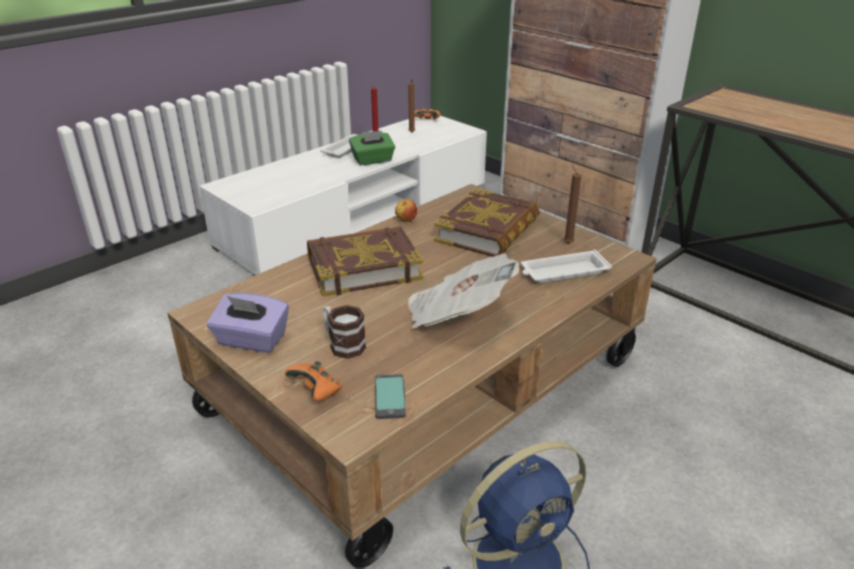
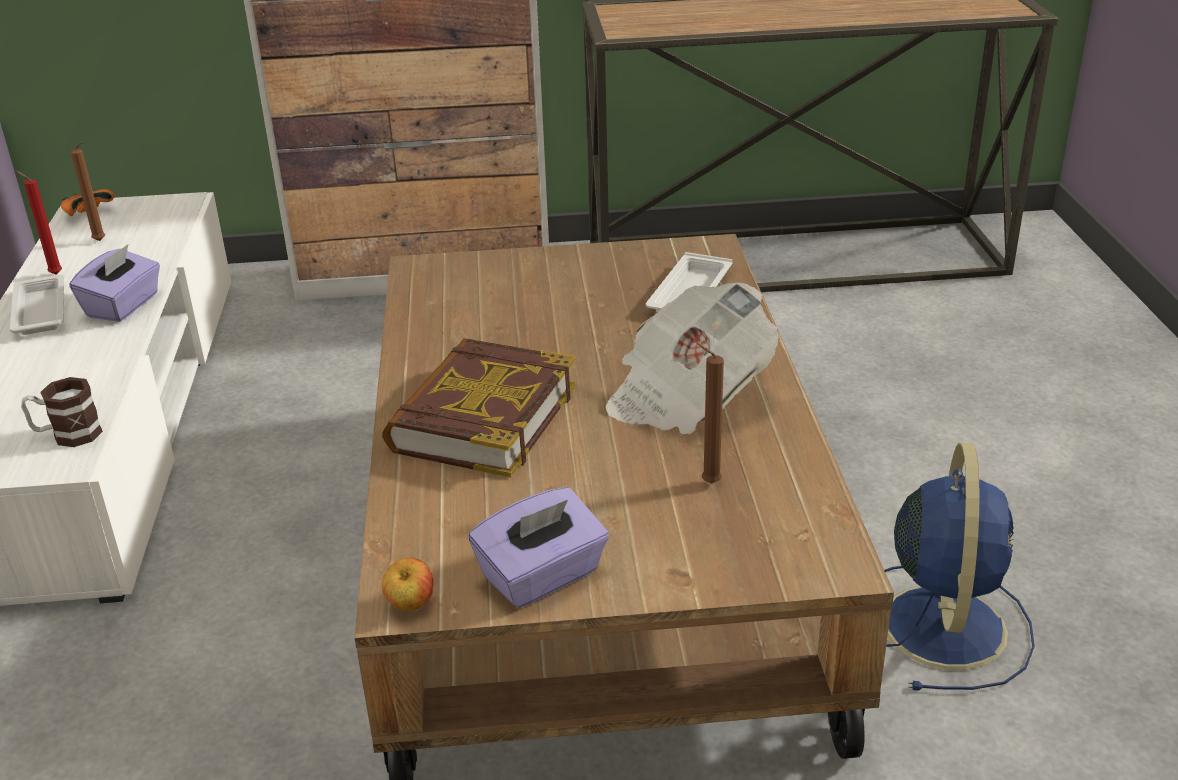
camera: 50 degrees left, 0 degrees up
(317, 392) = (728, 562): orange game controller -> none
(342, 344) = (646, 503): mug -> mug (67, 435)
(373, 160) = (124, 306): green tissue box -> purple tissue box
(390, 397) = (798, 510): phone -> none
(406, 220) = (409, 339): apple -> apple (410, 605)
(488, 231) = (529, 297): book -> none
(567, 243) = (632, 264): brown candle -> brown candle (708, 483)

